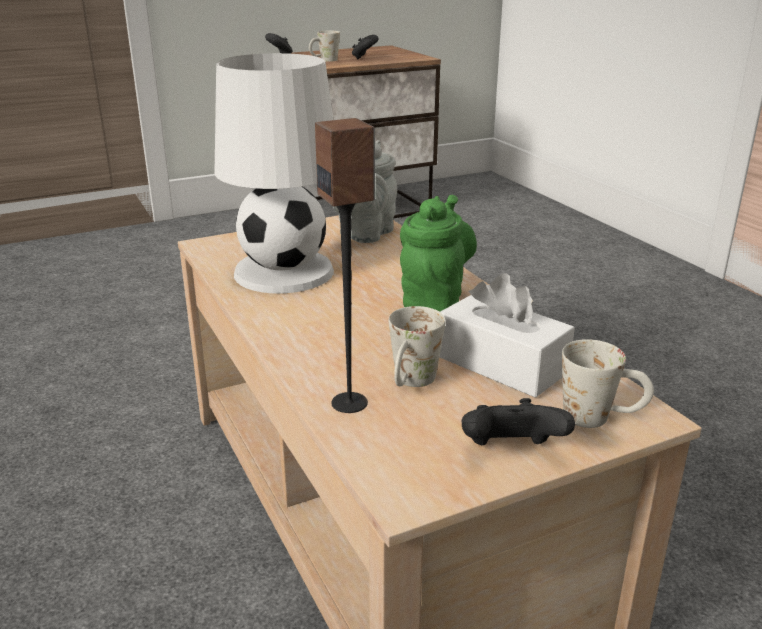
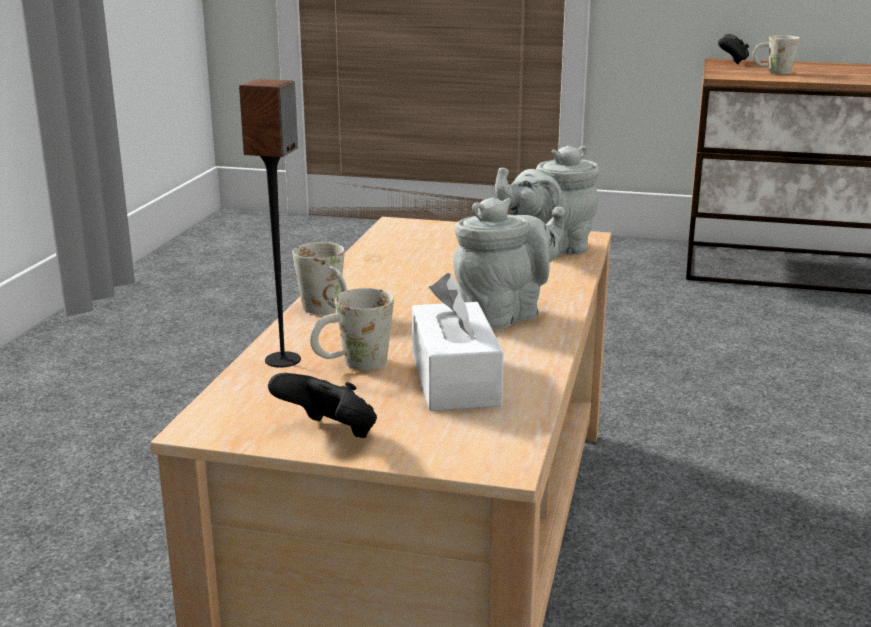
camera: 40 degrees right, 5 degrees down
(282, 272) = (417, 259): white table lamp -> none
(364, 58) = (831, 74): black game controller -> none
(434, 298) = (505, 315): green teapot -> grey teapot
(600, 417) = (454, 445): white mug -> white mug (328, 311)

